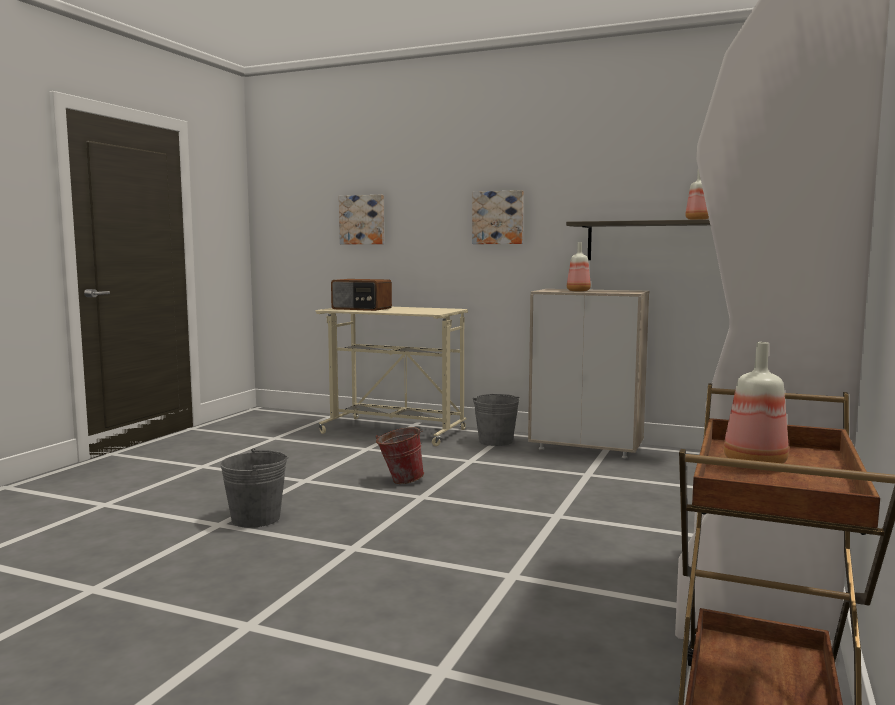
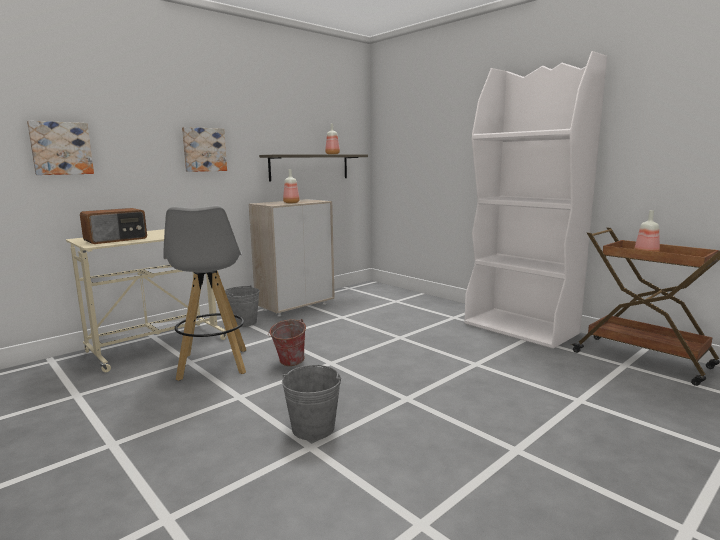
camera: 65 degrees left, 5 degrees up
(367, 457) = (212, 365): none -> grey stool

